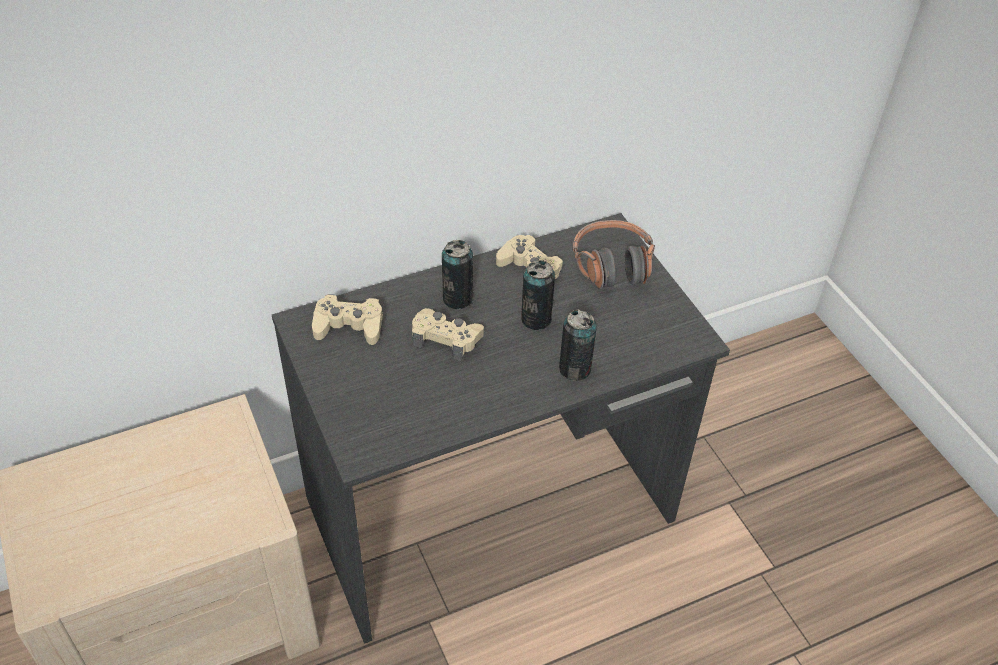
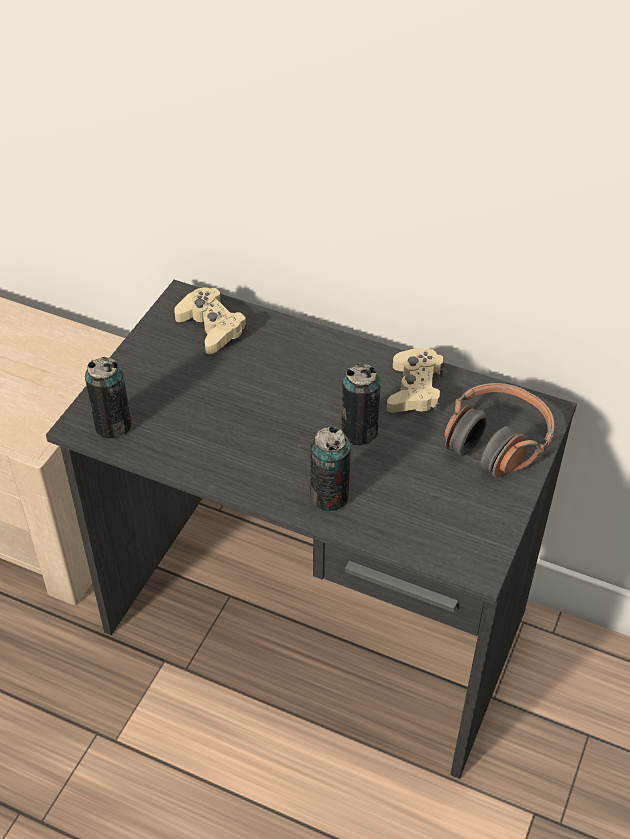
camera: 50 degrees right, 0 degrees up
(446, 338) = (266, 391): beige game controller -> none
(457, 298) = (321, 368): can -> can (113, 426)

